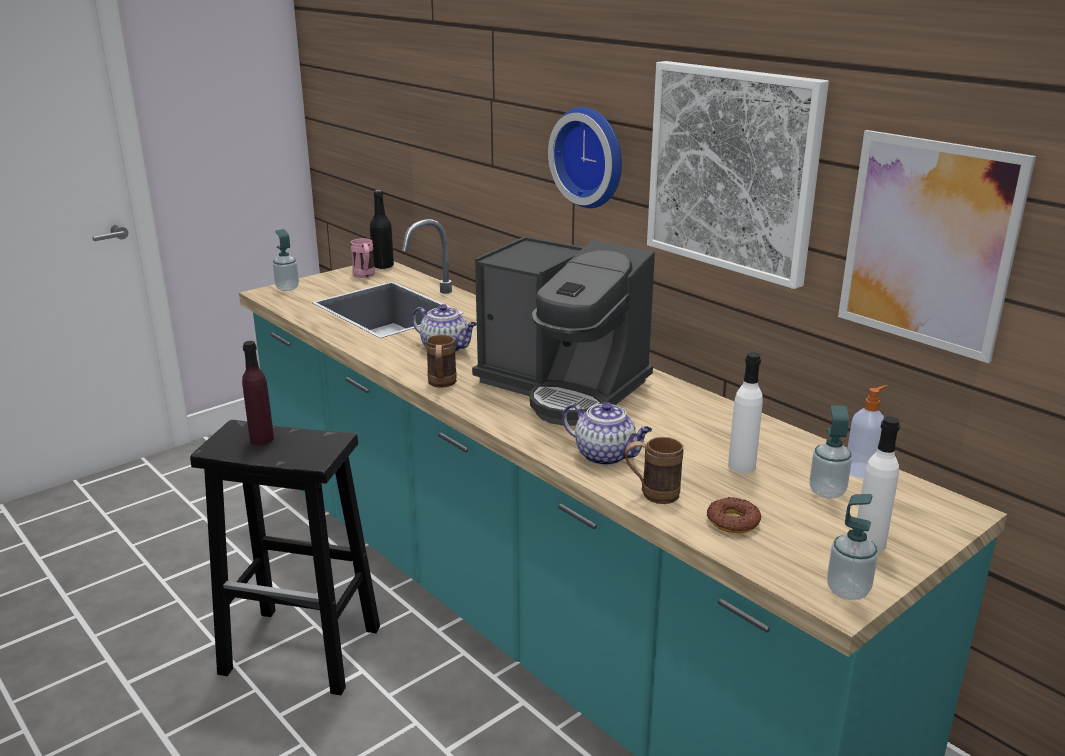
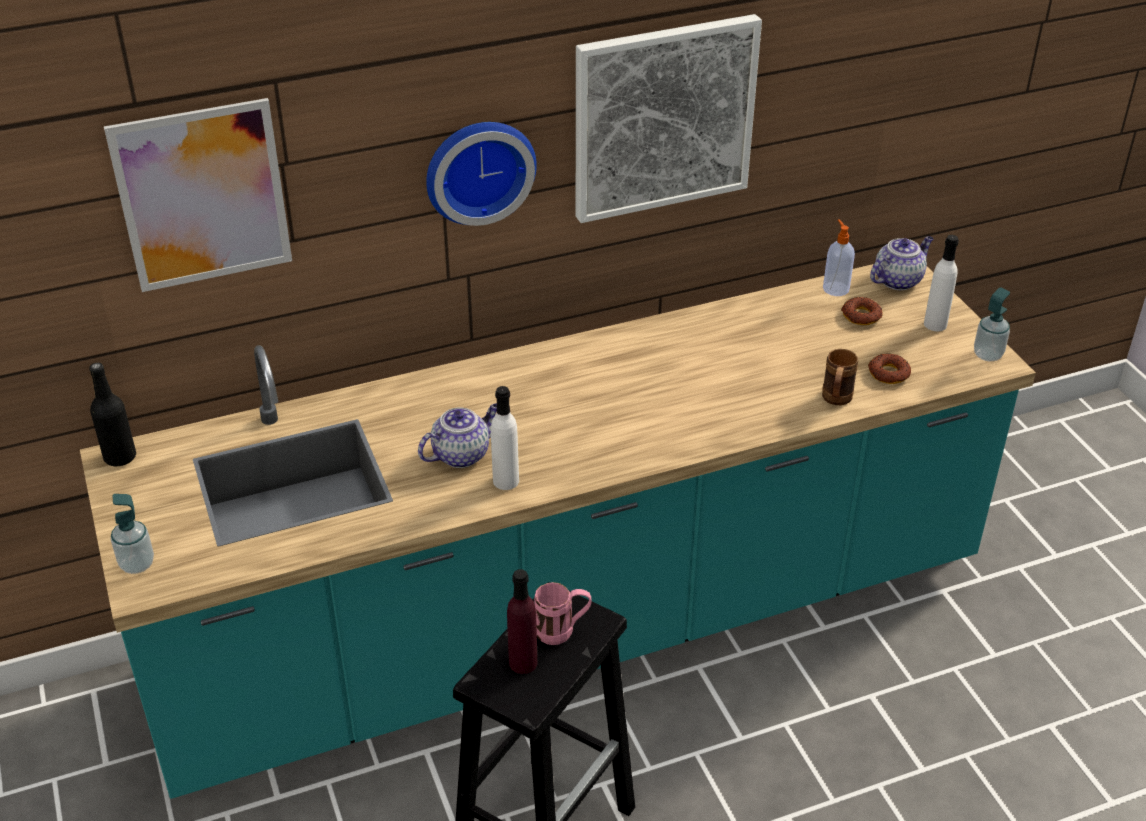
camera: 70 degrees left, 15 degrees up
(365, 276) = (148, 480): pink mug -> pink mug (563, 632)
(441, 384) = (558, 476): brown mug -> none
(563, 387) = (609, 395): coffee machine -> none
(606, 456) = (761, 406): teapot -> teapot (898, 280)
(741, 466) = (807, 341): white bottle -> white bottle (506, 481)
(827, 492) = (861, 316): soap dispenser -> donut
(928, 244) = (843, 105): picture -> picture (202, 196)

